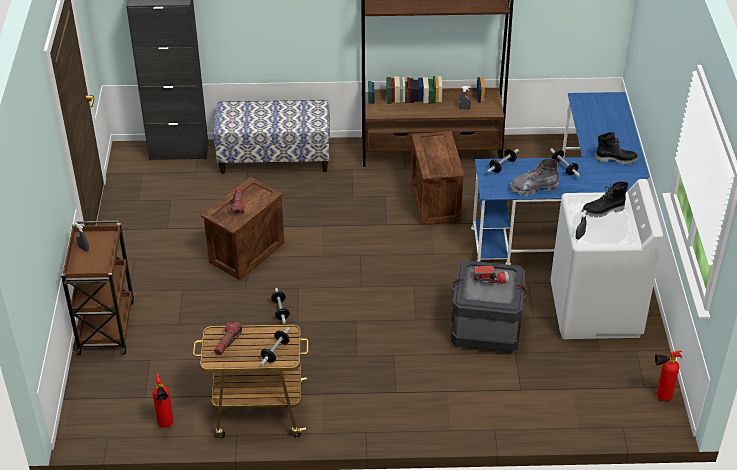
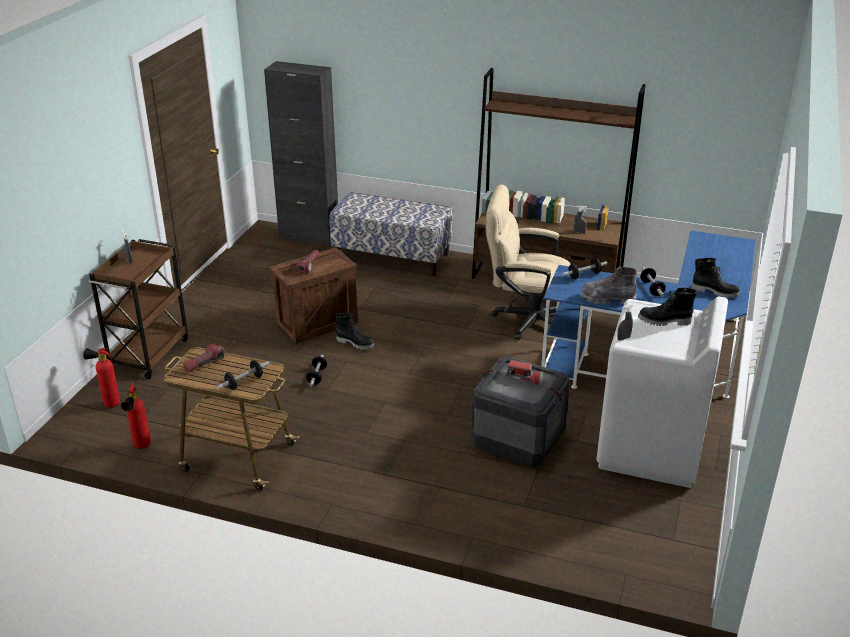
camera: 20 degrees right, 10 degrees down
(295, 266) = (355, 343): none -> black boot
(434, 202) = (526, 319): crate -> beige office chair
(660, 397) = (687, 555): fire extinguisher -> fire extinguisher (108, 404)

